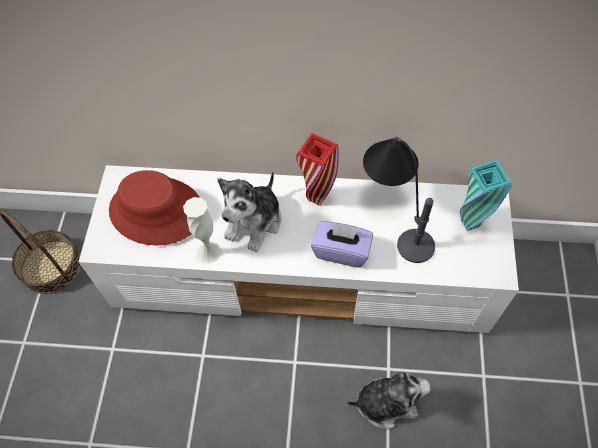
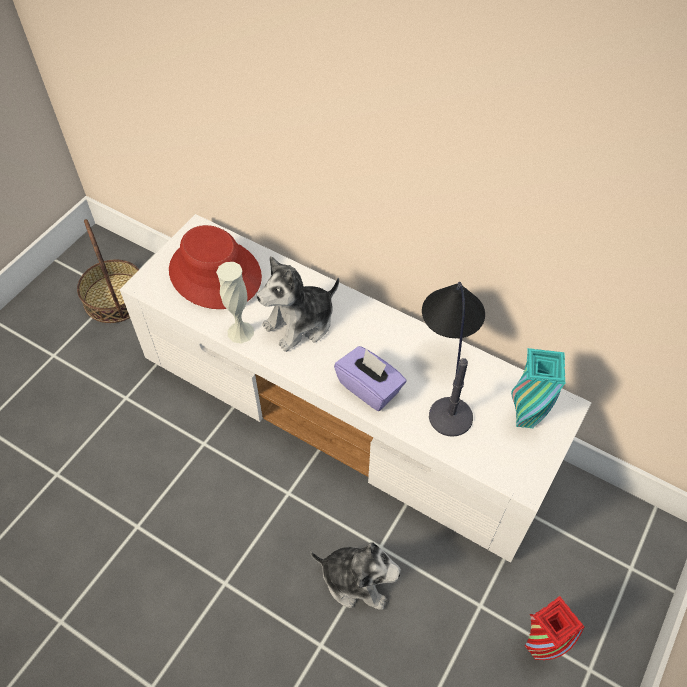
camera: 25 degrees right, 5 degrees down
(317, 198) = (376, 326): red vase -> red vase (536, 648)

